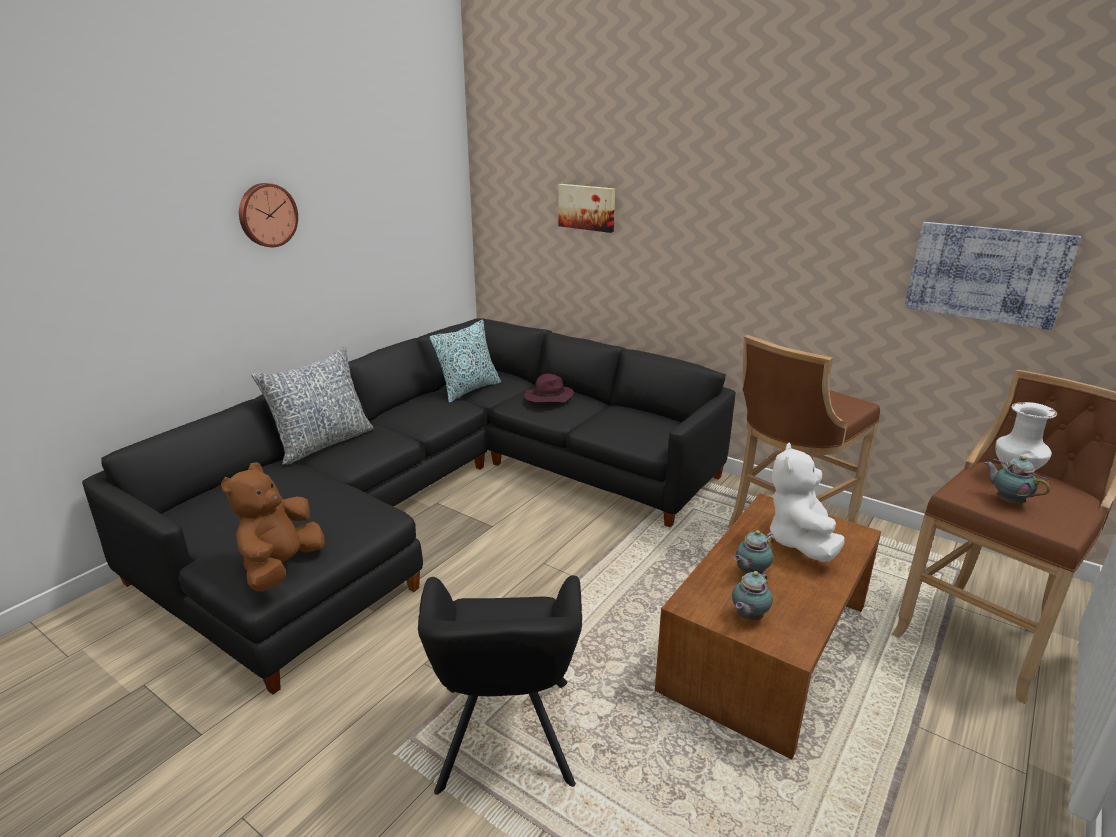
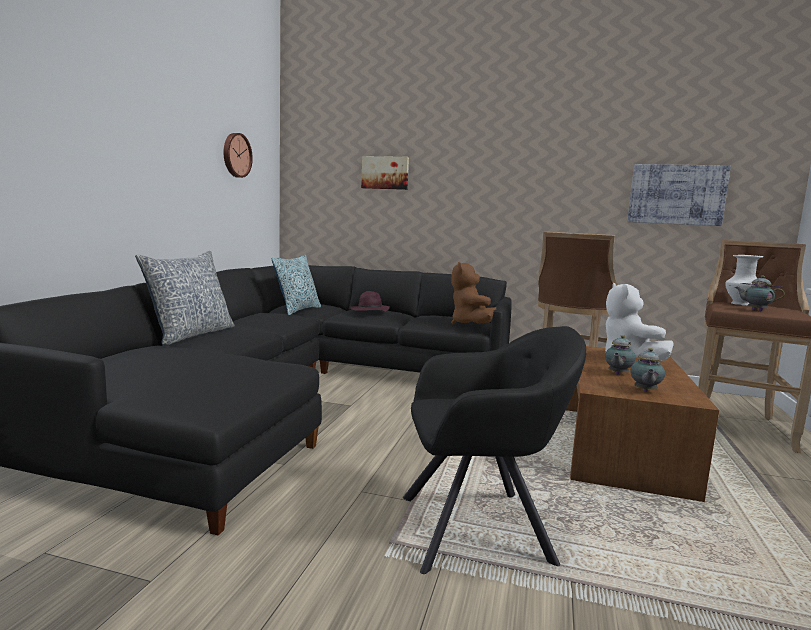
camera: 20 degrees left, 15 degrees down
(267, 215) = (145, 129): wall clock -> wall clock (236, 155)
(281, 567) = (220, 397): brown plush toy -> brown plush toy (470, 324)
(506, 739) = (481, 528): black armchair -> black armchair turned 75 degrees counterclockwise

